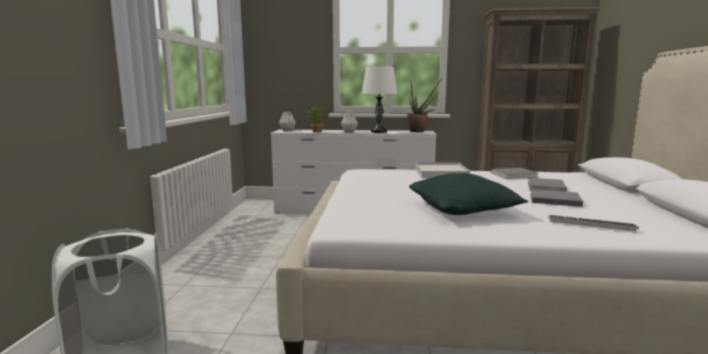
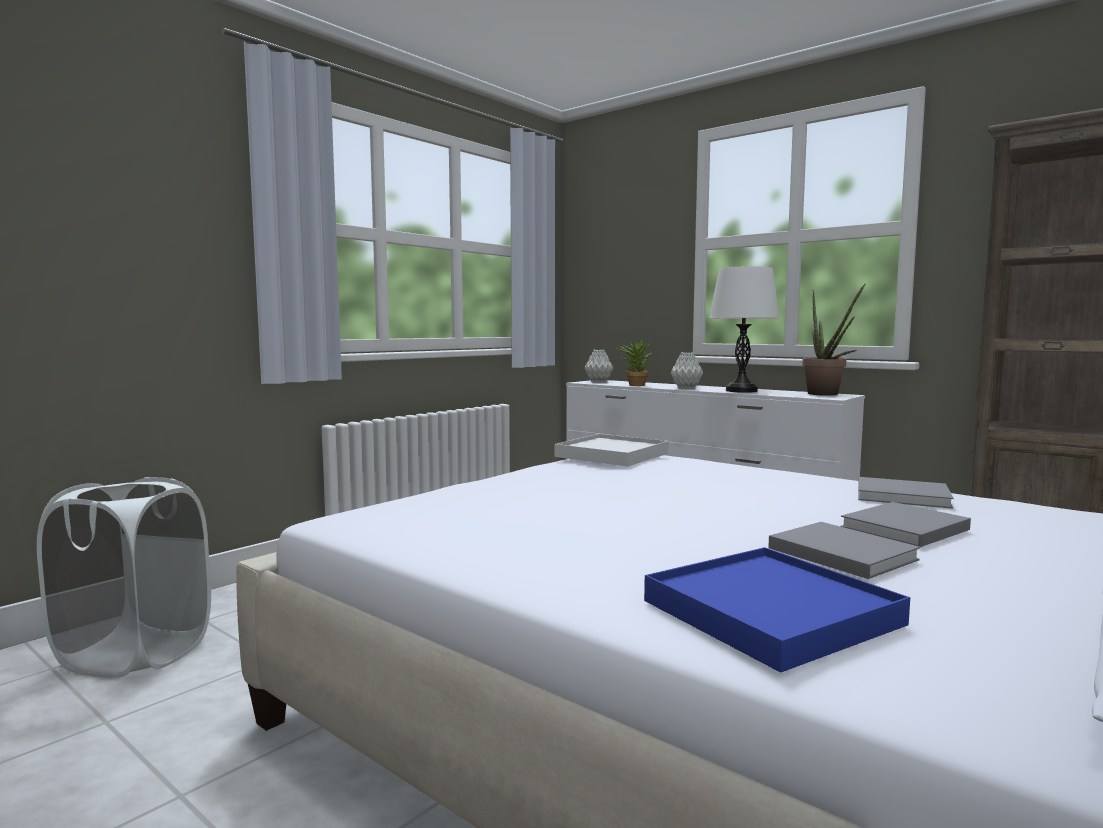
camera: 35 degrees right, 5 degrees down
(441, 173) = (734, 472): white tray -> white tray (611, 455)
(463, 209) = (593, 533): green pillow -> none
(590, 224) = (769, 612): keyboard -> blue tray

